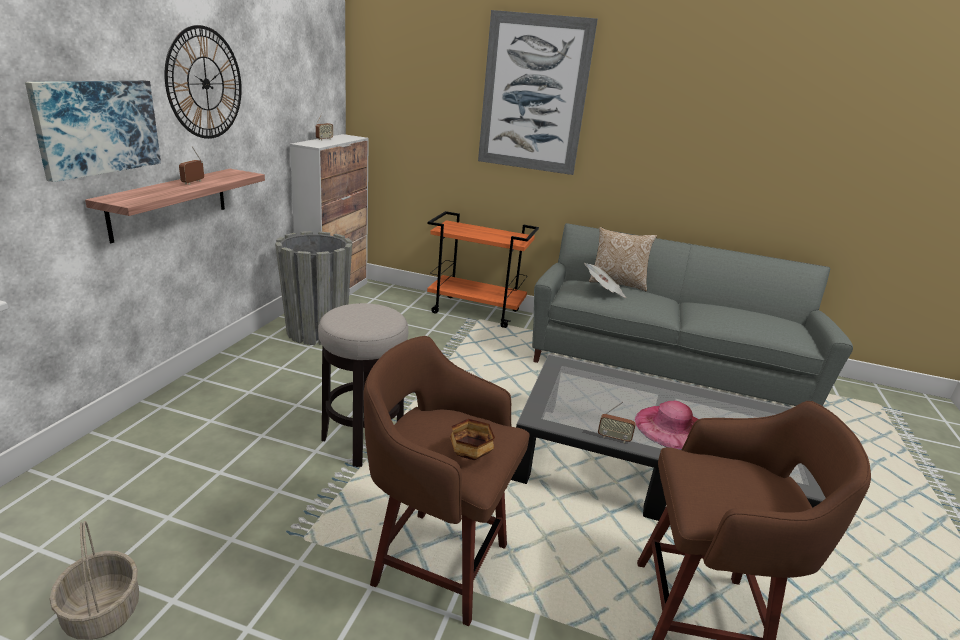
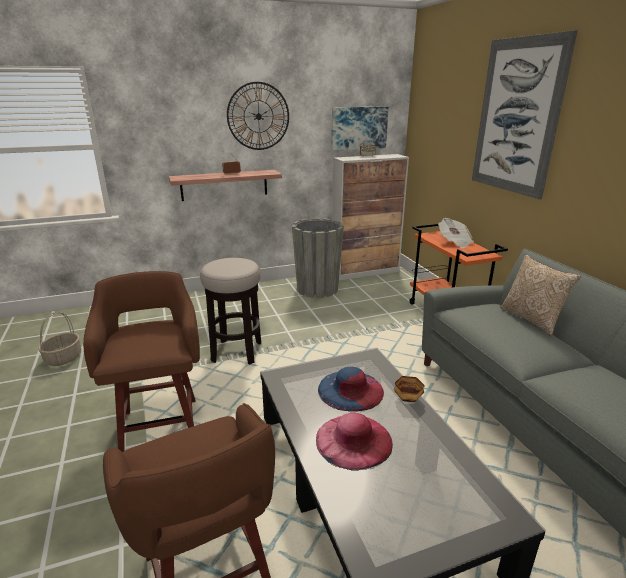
camera: 55 degrees right, 0 degrees up
(97, 127) = (179, 139): picture -> picture (358, 128)
(470, 453) = (132, 347): bowl -> bowl (408, 398)
(602, 395) = (350, 390): none -> blue hat
(603, 291) = (489, 318): newspaper -> newspaper (454, 242)
(614, 438) = (294, 416): radio -> none

